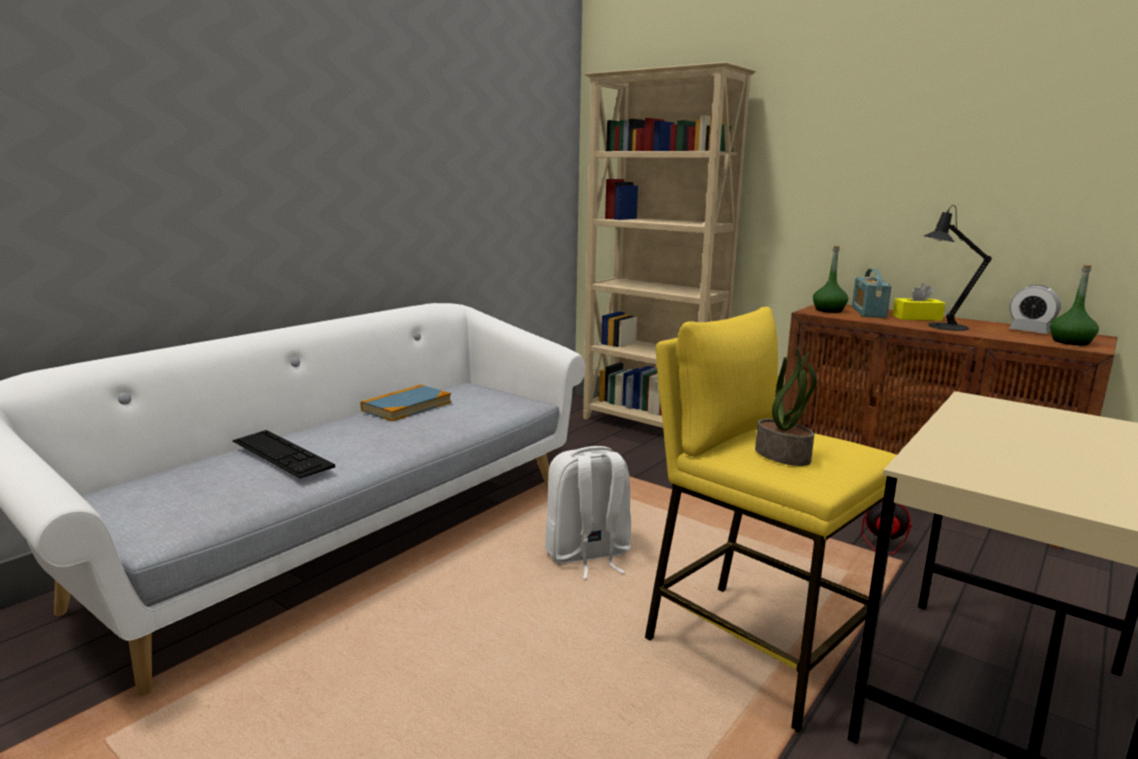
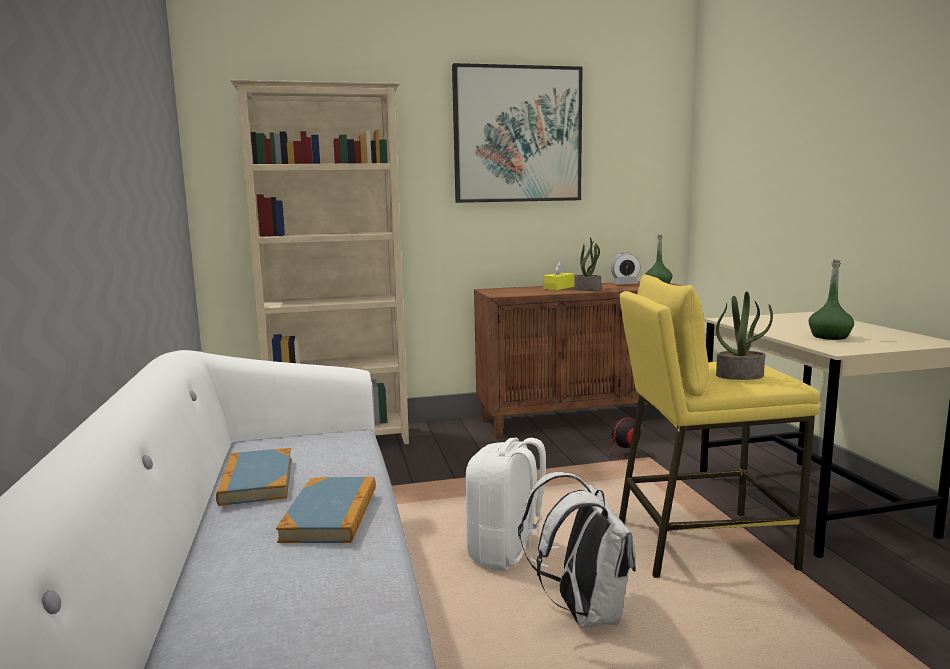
camera: 50 degrees left, 5 degrees down
(281, 453) = (282, 580): keyboard -> none
(382, 438) = (330, 514): none -> book
(546, 619) = (583, 612): none -> white backpack
(828, 310) = (503, 292): green bottle -> green bottle (830, 337)
(868, 312) = (526, 290): radio -> none
(909, 111) = (517, 135): none -> picture
(942, 326) = (588, 289): black table lamp -> potted plant

